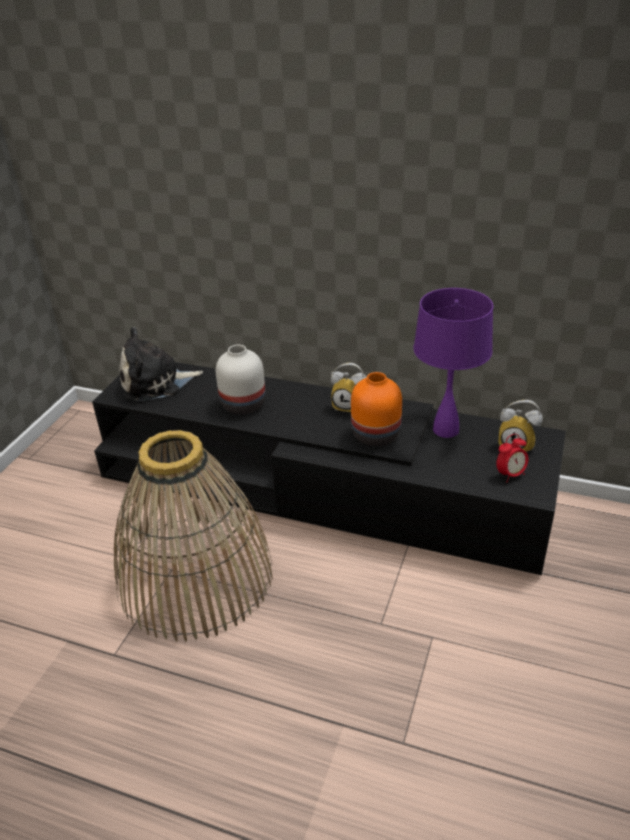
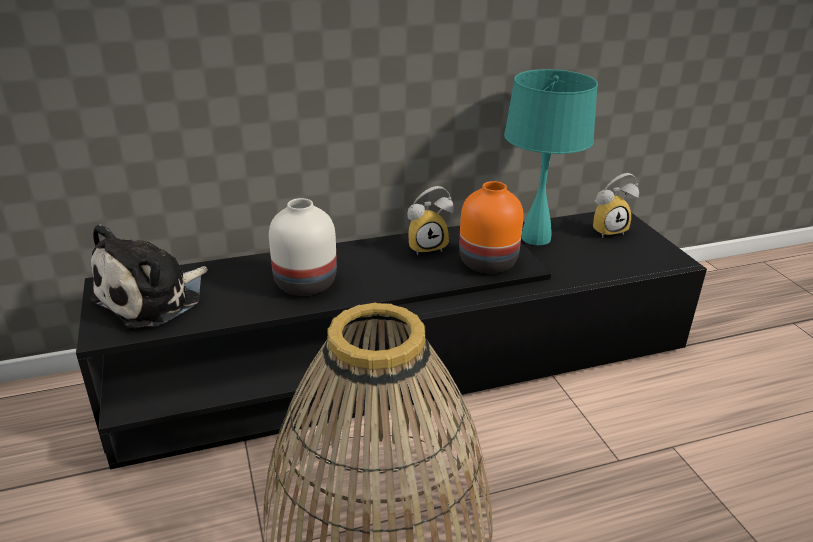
camera: 40 degrees left, 5 degrees down
(445, 429) = (535, 238): purple table lamp -> turquoise table lamp
(510, 475) = (637, 254): alarm clock -> none

